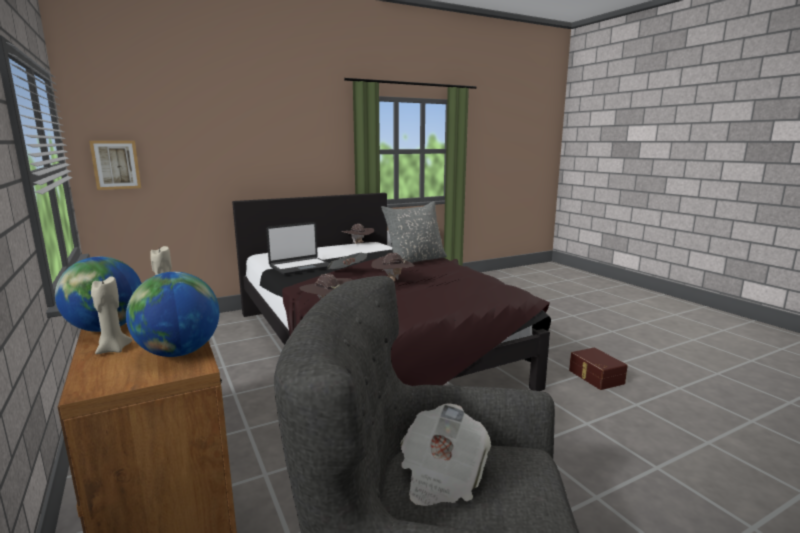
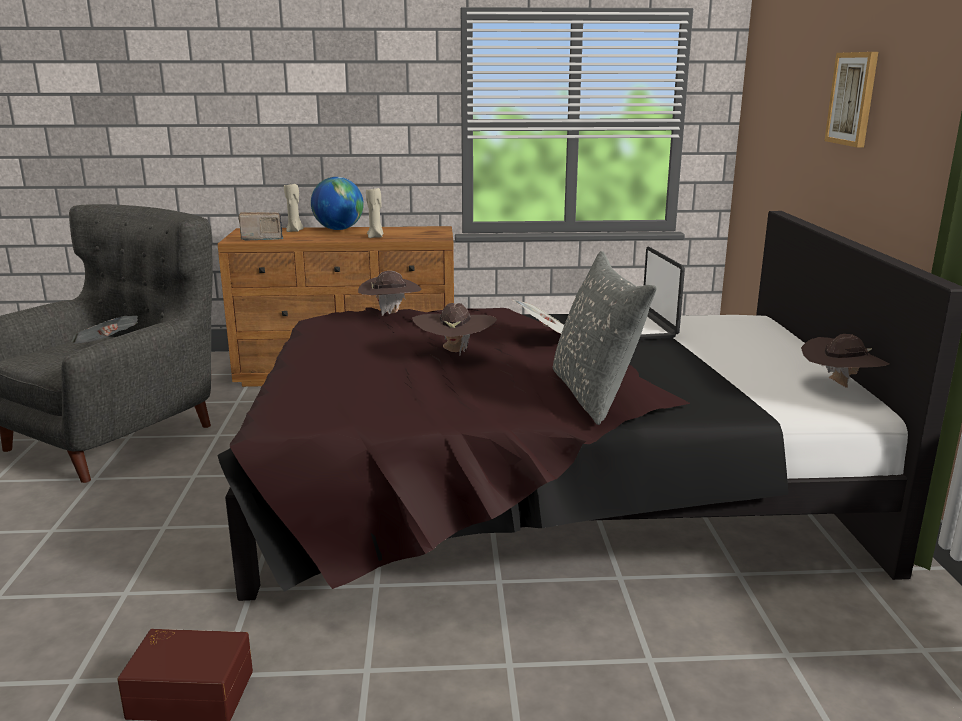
camera: 115 degrees right, 5 degrees up
(116, 165) = (756, 128): picture -> picture (853, 99)
(179, 353) = (262, 238): globe -> radio

